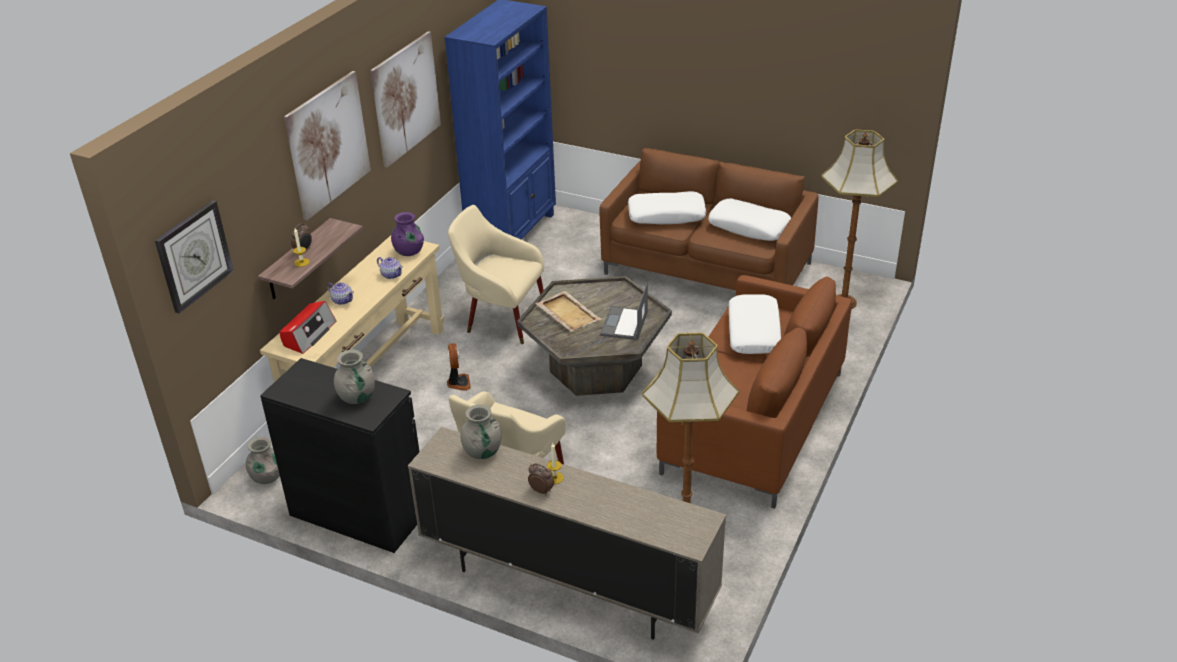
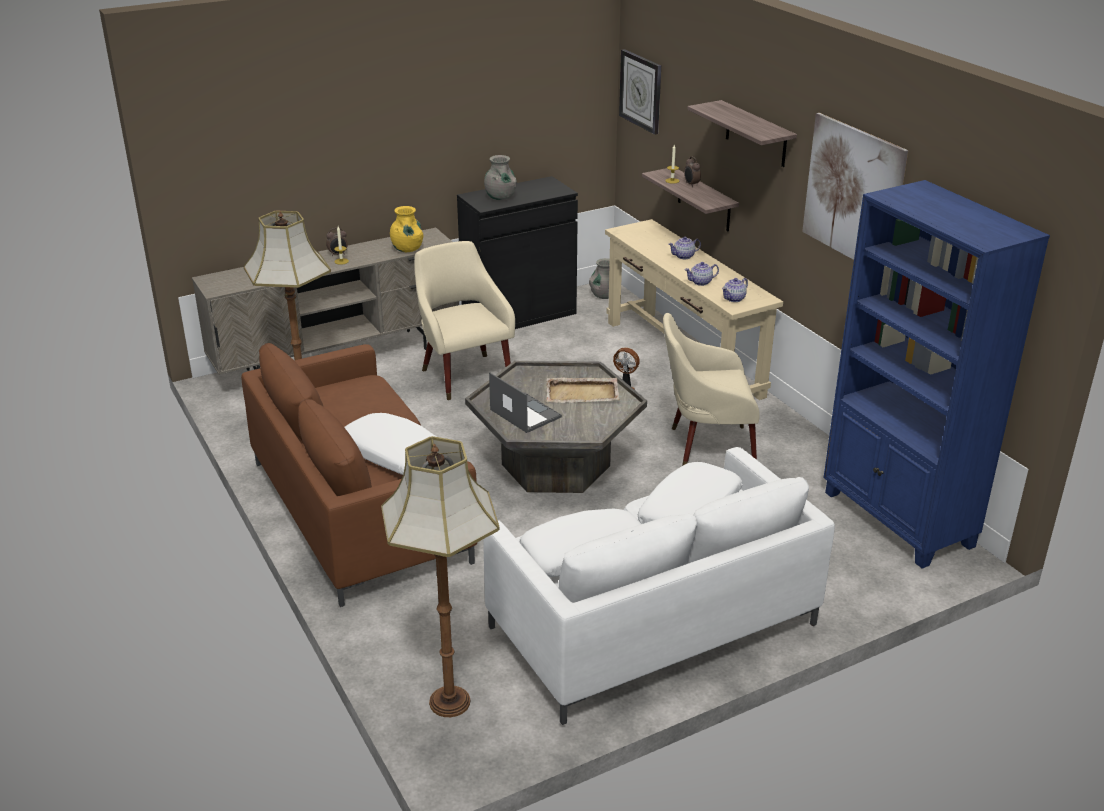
camera: 125 degrees right, 5 degrees down
(308, 334) = (648, 236): radio -> none
(328, 144) = (756, 134): picture -> shelf
(409, 252) = (734, 298): purple vase -> teapot
(482, 451) = (407, 249): grey vase -> yellow vase
(502, 319) = (705, 447): beige armchair -> beige armchair turned 150 degrees counterclockwise
(706, 270) = (653, 627): brown sofa -> white sofa

